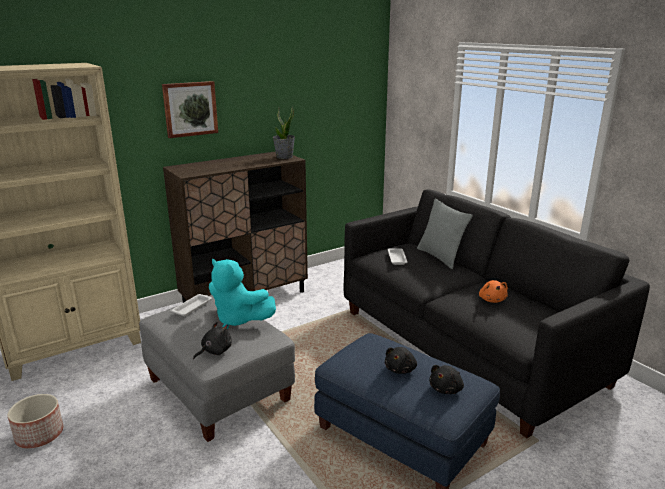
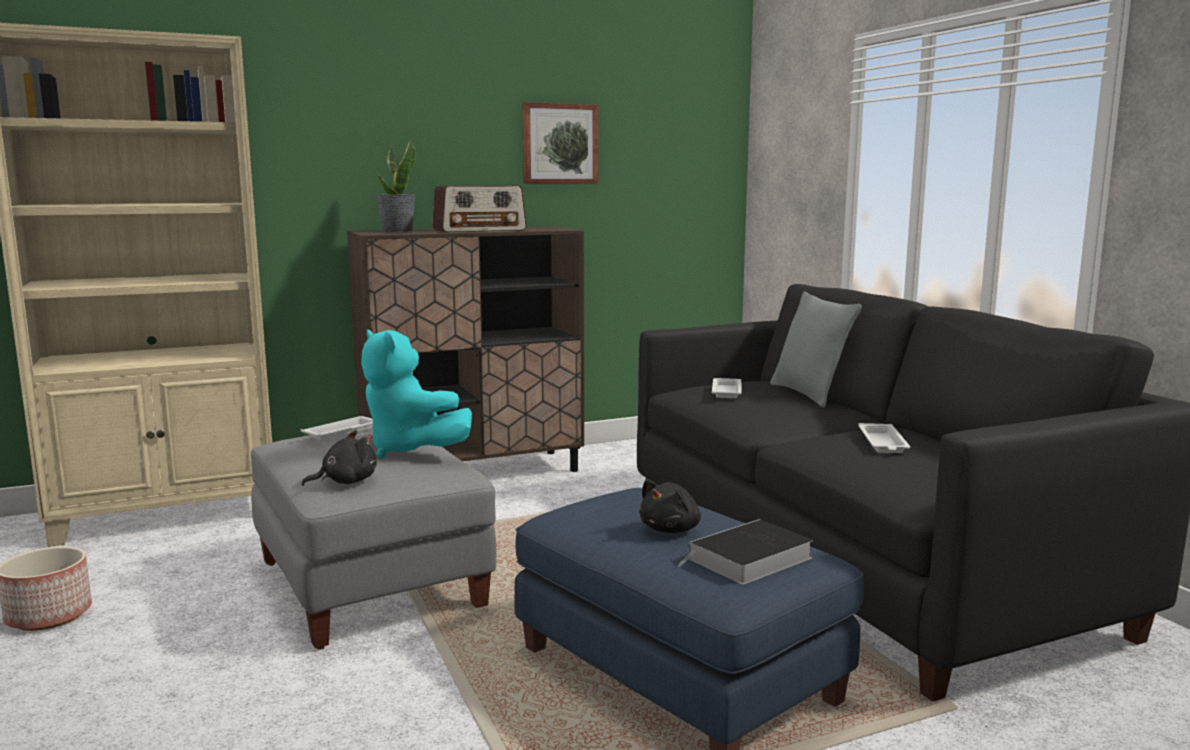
camera: 10 degrees right, 10 degrees down
(190, 109) = (399, 141): picture -> picture (559, 144)
(245, 163) = (479, 230): none -> radio
(284, 157) = (551, 228): potted plant -> potted plant (397, 231)
(446, 389) = (748, 560): black plush toy -> book
(492, 300) = (883, 443): orange plush toy -> white tray

